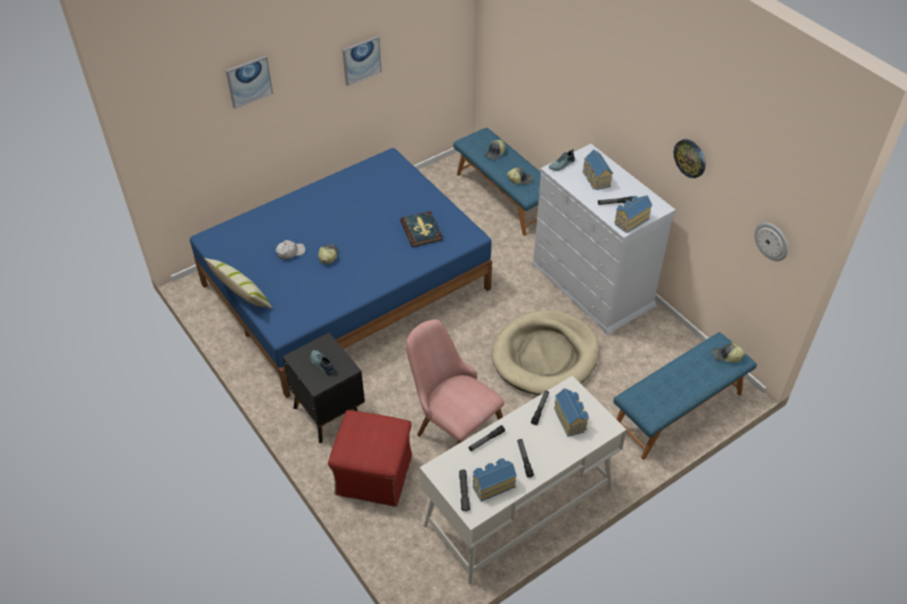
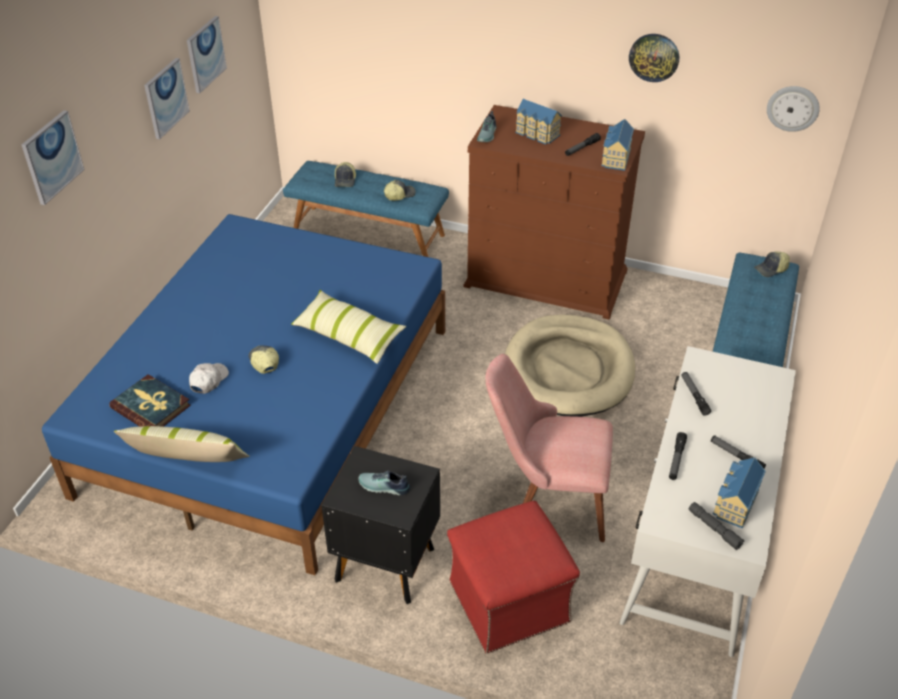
camera: 35 degrees left, 5 degrees down
(389, 262) = (348, 335): none -> pillow
(409, 36) = (205, 54): none -> picture
(421, 231) = (353, 285): book -> book (151, 406)
(571, 419) = (734, 389): toy house -> none
(592, 285) = (546, 279): white dresser -> brown dresser

